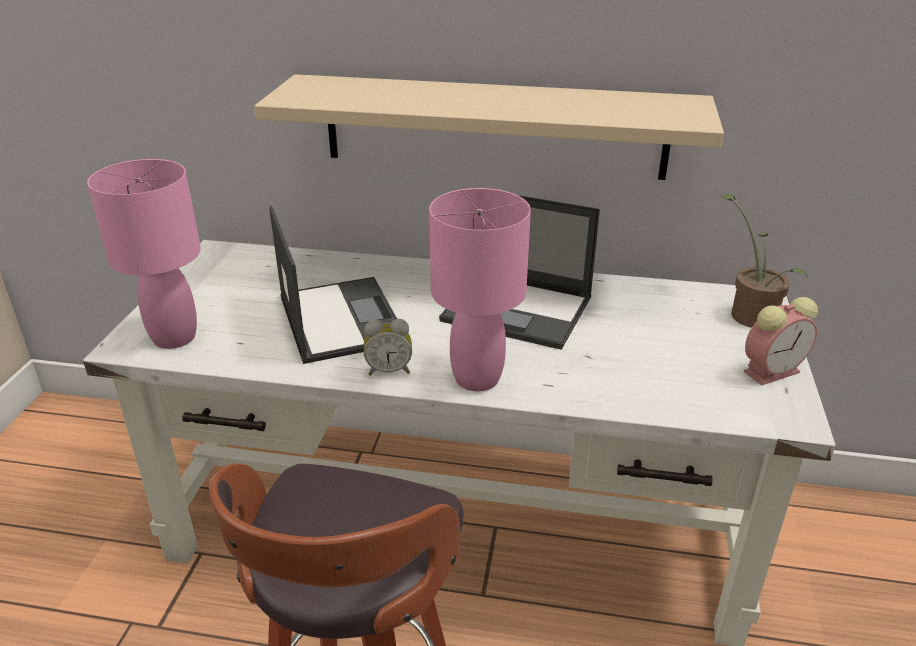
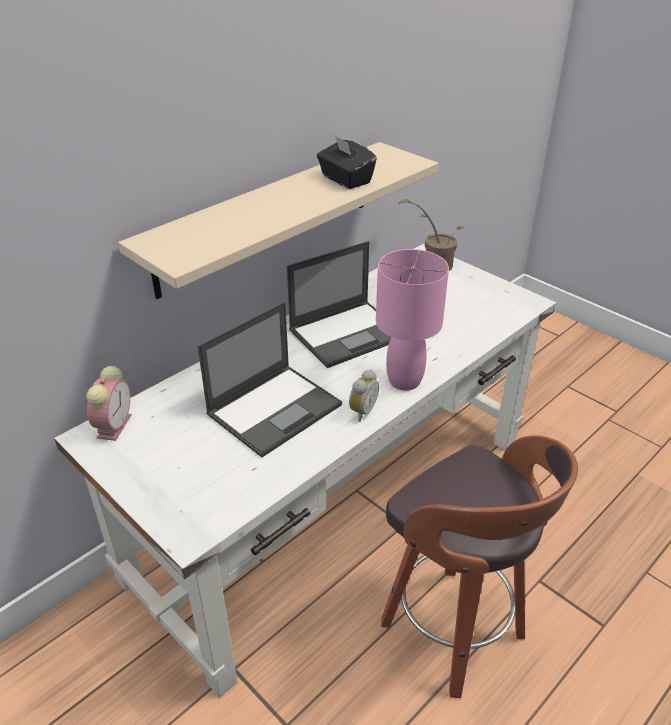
camera: 55 degrees left, 5 degrees up
(175, 337) = (207, 501): pink table lamp -> none
(340, 318) = (275, 408): laptop -> laptop turned 120 degrees clockwise
(573, 106) = (345, 179): none -> black tissue box
(773, 371) = (489, 286): alarm clock -> alarm clock (114, 425)

